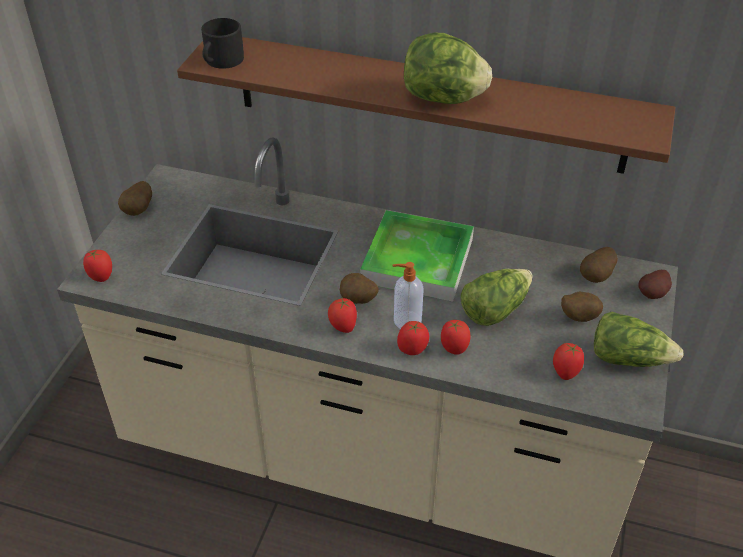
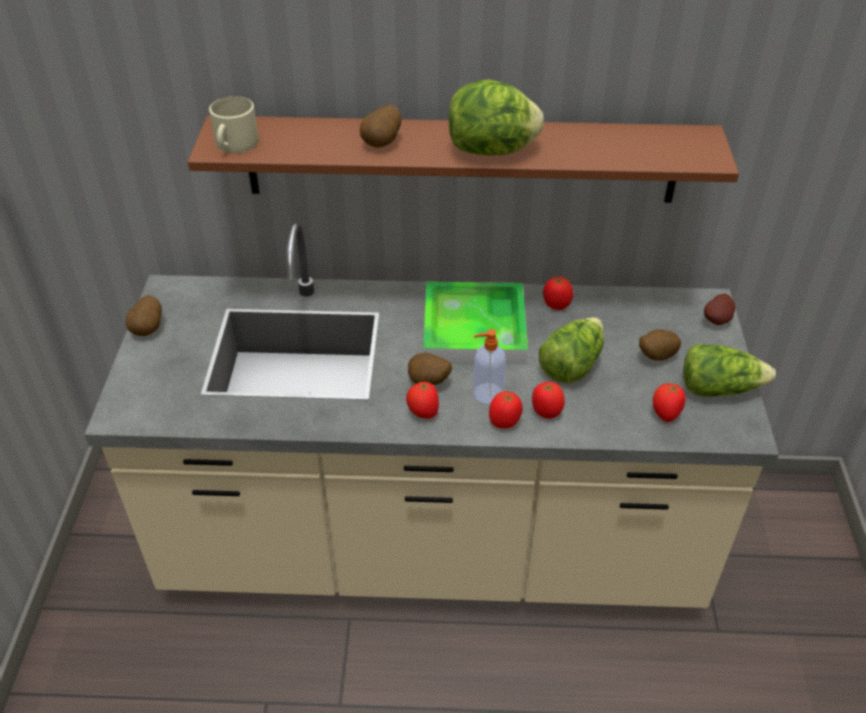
camera: 15 degrees left, 0 degrees up
(101, 276) = (132, 410): tomato -> tomato (556, 305)
(221, 61) = (234, 145): black mug -> beige mug
(596, 277) = (657, 313): potato -> potato (382, 143)

